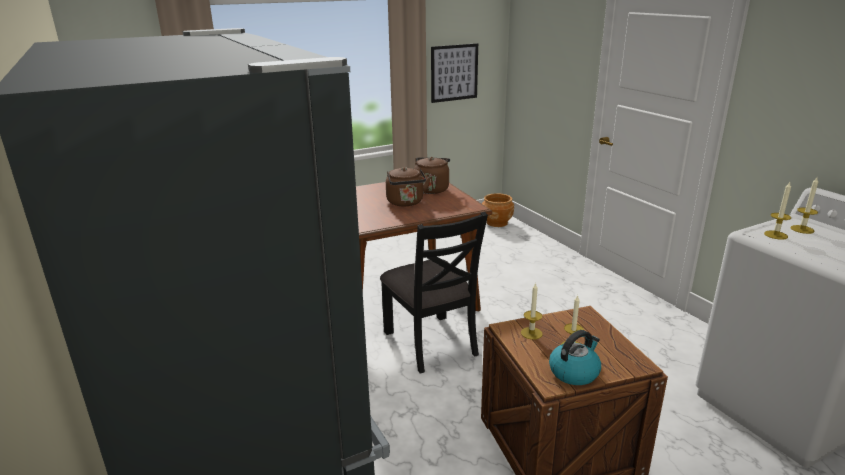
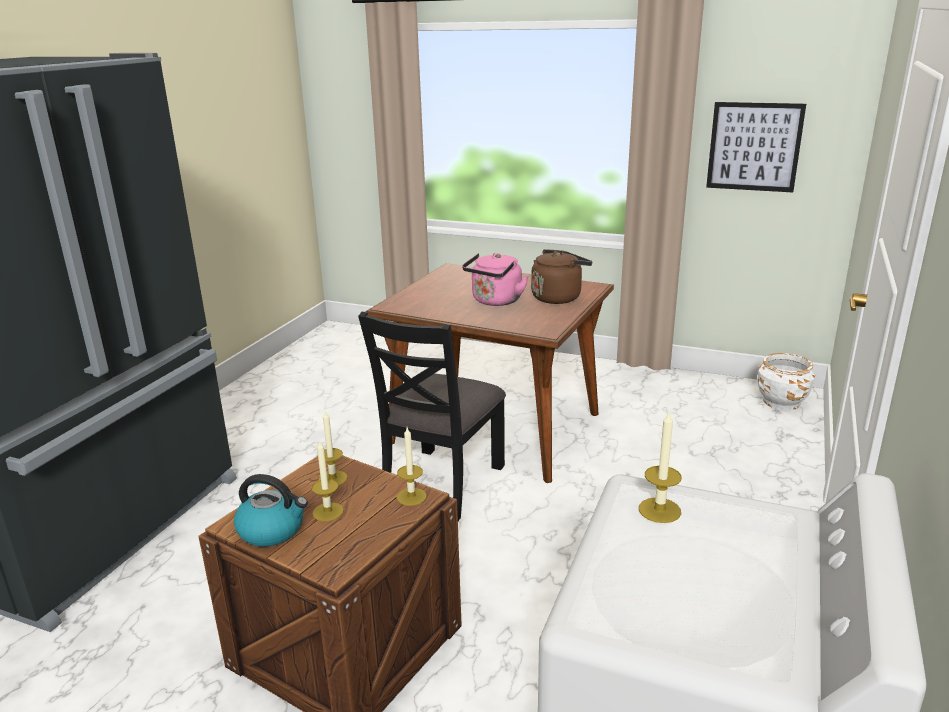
camera: 50 degrees right, 0 degrees up
(406, 203) = (495, 301): brown kettle -> pink kettle
(497, 222) = (781, 402): brown planter -> white planter
(802, 229) = (734, 531): candle -> candle (411, 497)

